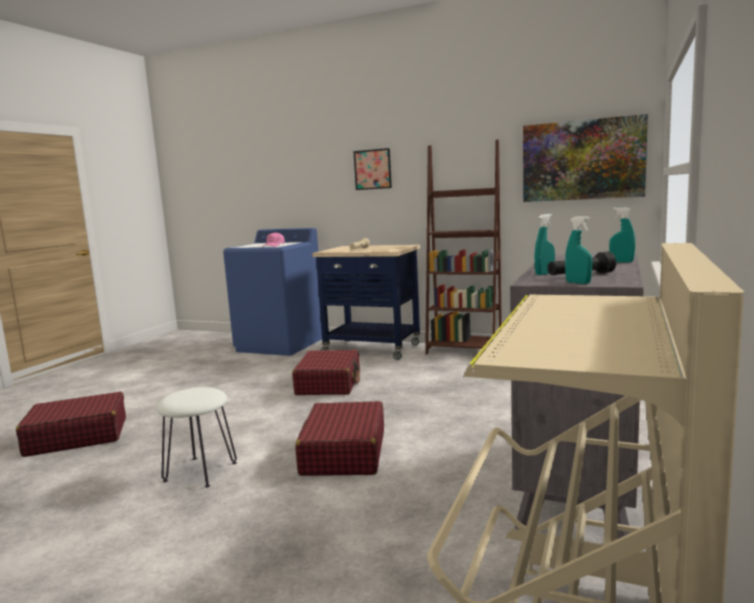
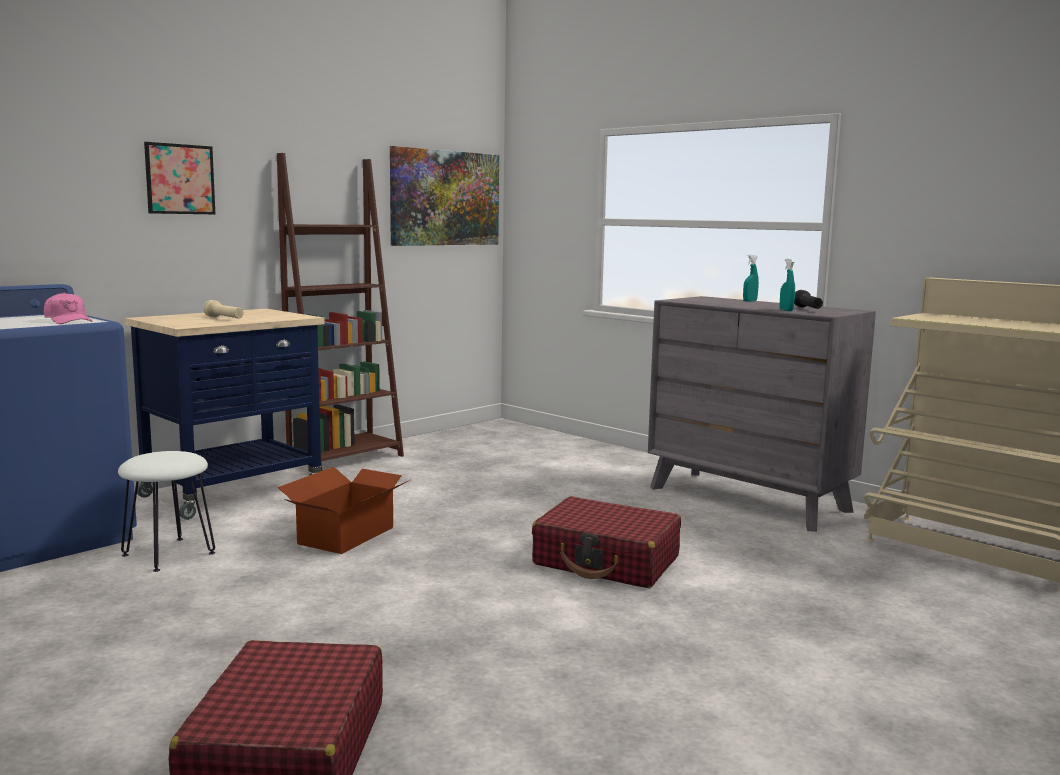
camera: 70 degrees left, 0 degrees up
(200, 472) = (585, 642): white stool -> white stool (168, 554)
(329, 383) = (345, 535): red suitcase -> cardboard box
(578, 283) = (843, 312): turquoise spray bottle -> none

